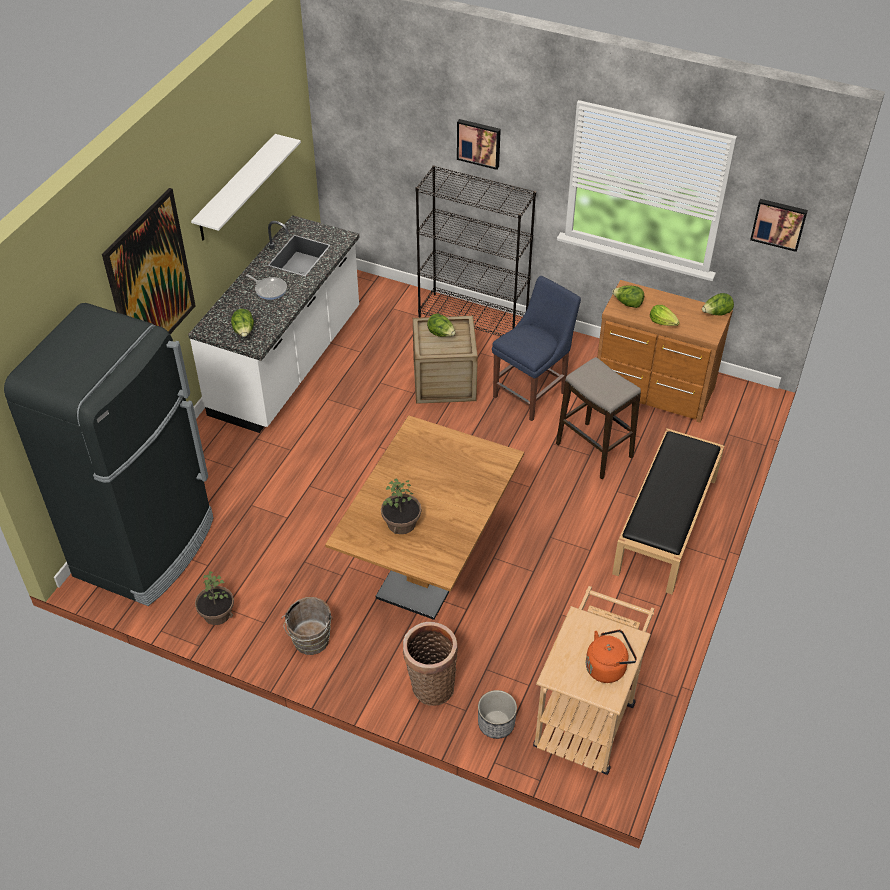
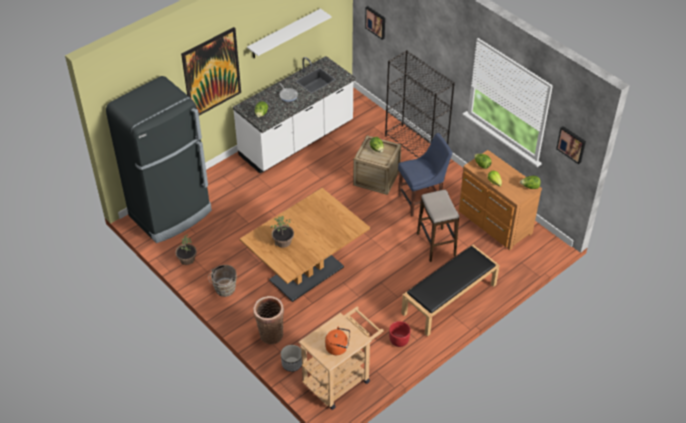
camera: 25 degrees right, 0 degrees up
(479, 143) = (430, 45): picture -> picture (376, 22)
(636, 617) = (399, 340): none -> red planter

